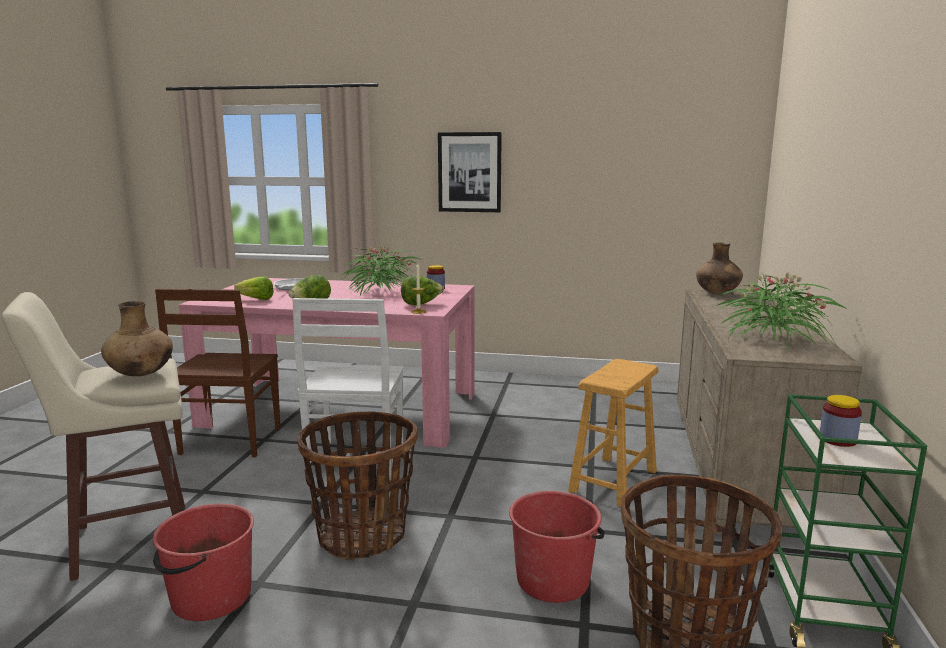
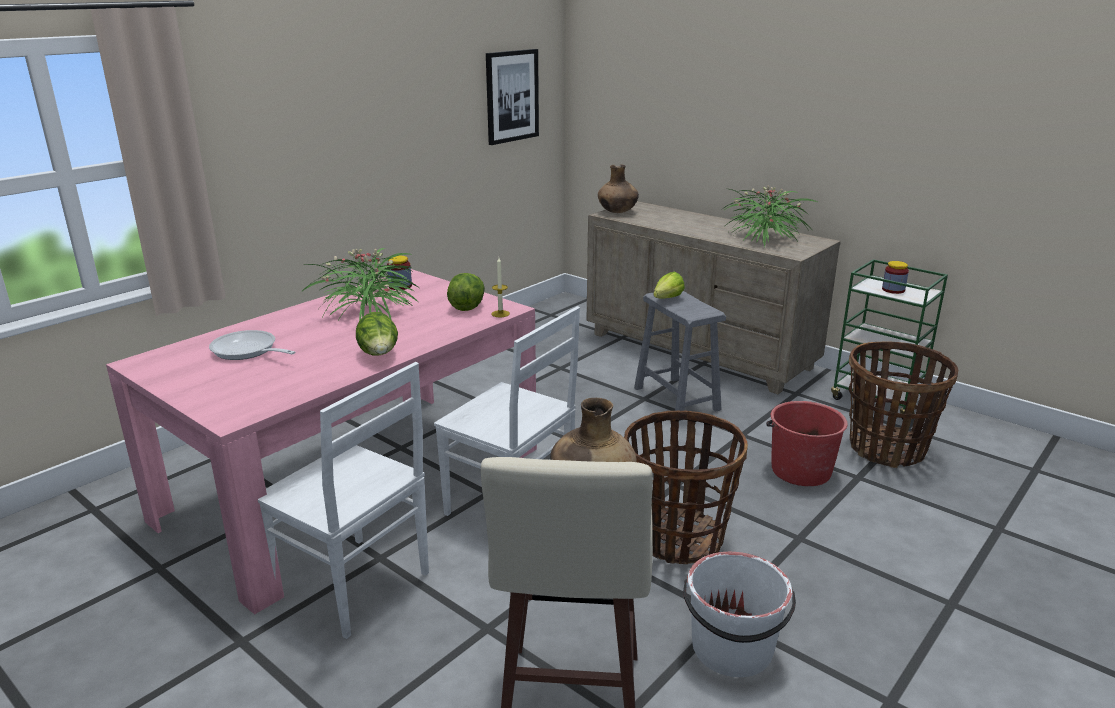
camera: 60 degrees left, 10 degrees up
(210, 597) = (732, 650): red bucket -> white bucket
(229, 442) = (356, 587): brown chair -> white chair
(254, 299) = (284, 383): lettuce -> lettuce (664, 300)
(469, 172) = (318, 123): picture -> picture (512, 96)
(613, 481) = (676, 399): brown stool -> grey stool

